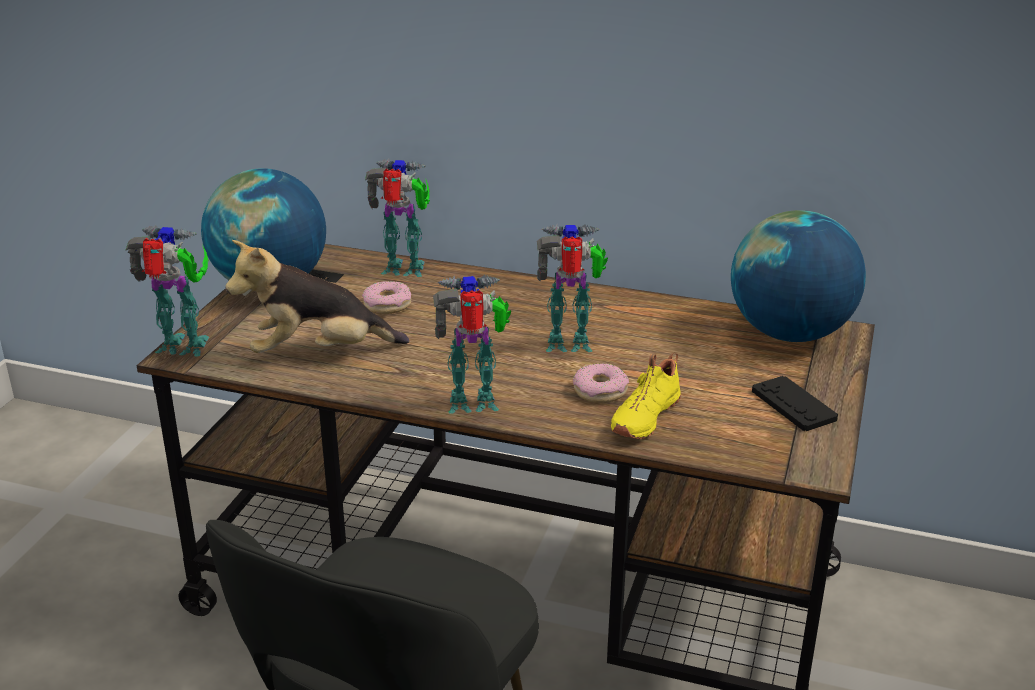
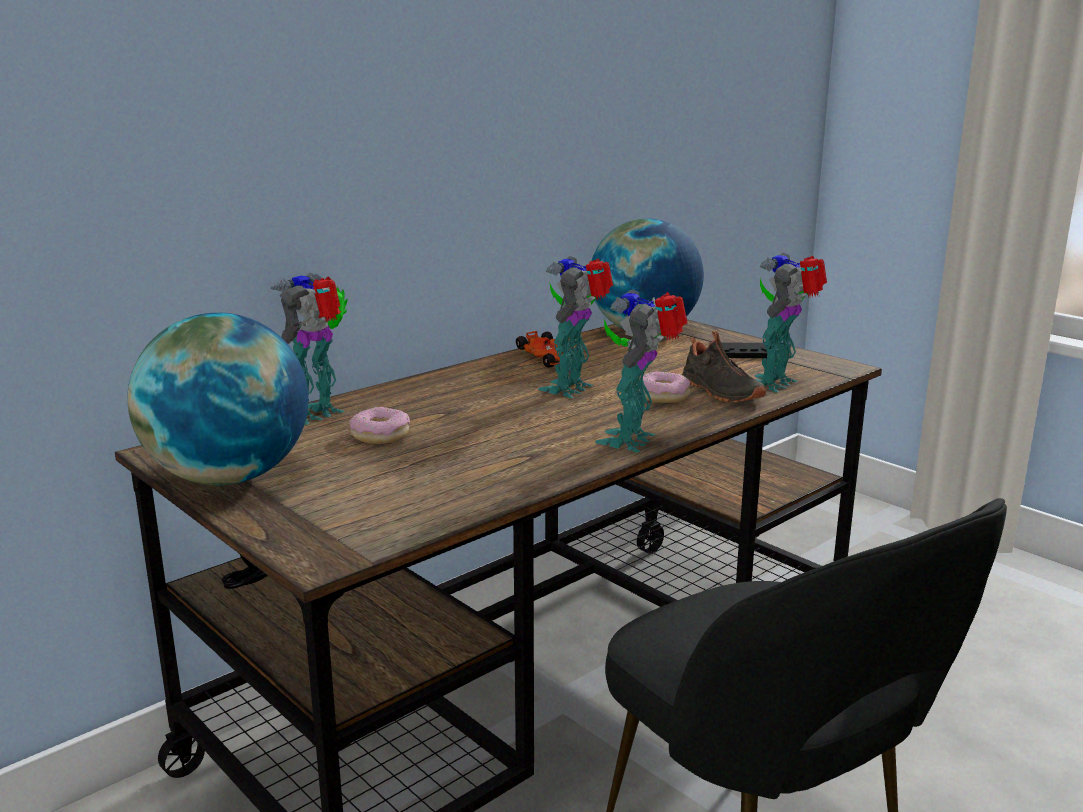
camera: 60 degrees left, 10 degrees down
(184, 348) = (309, 553): toy robot -> toy robot (776, 383)
(318, 352) = (436, 483): plush toy -> none
(638, 313) = (548, 359): none -> toy car
(643, 416) = (719, 392): yellow shoe -> black shoe

